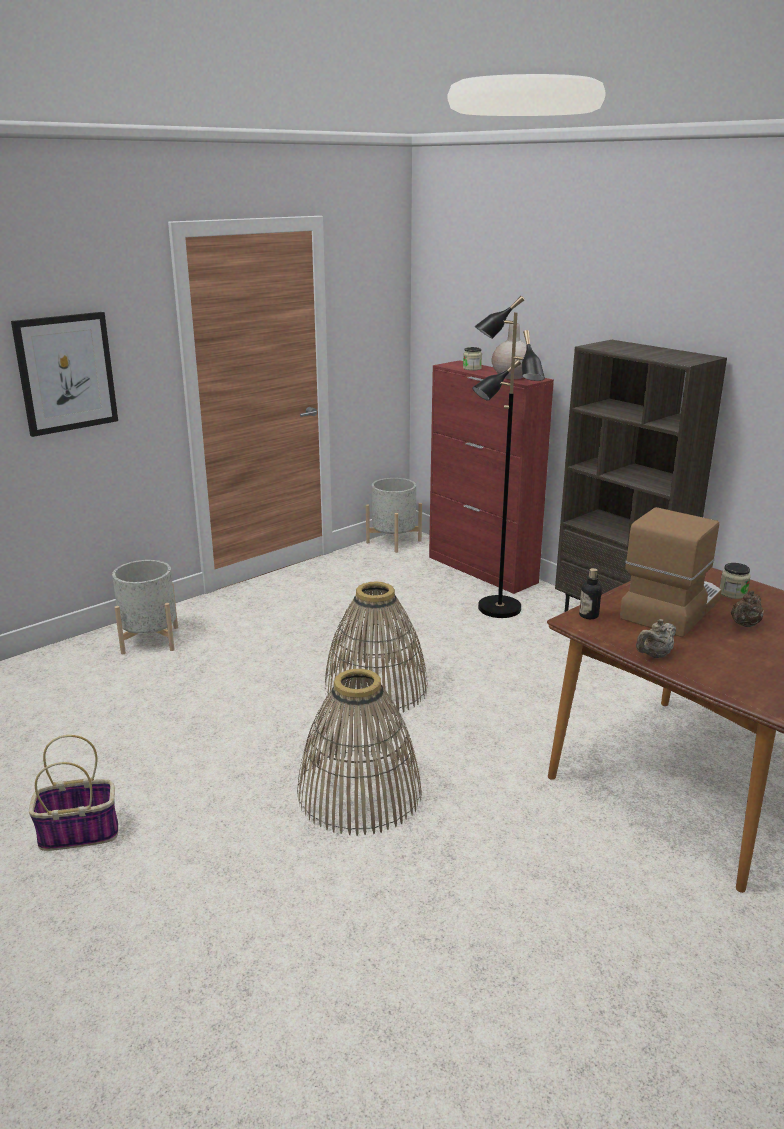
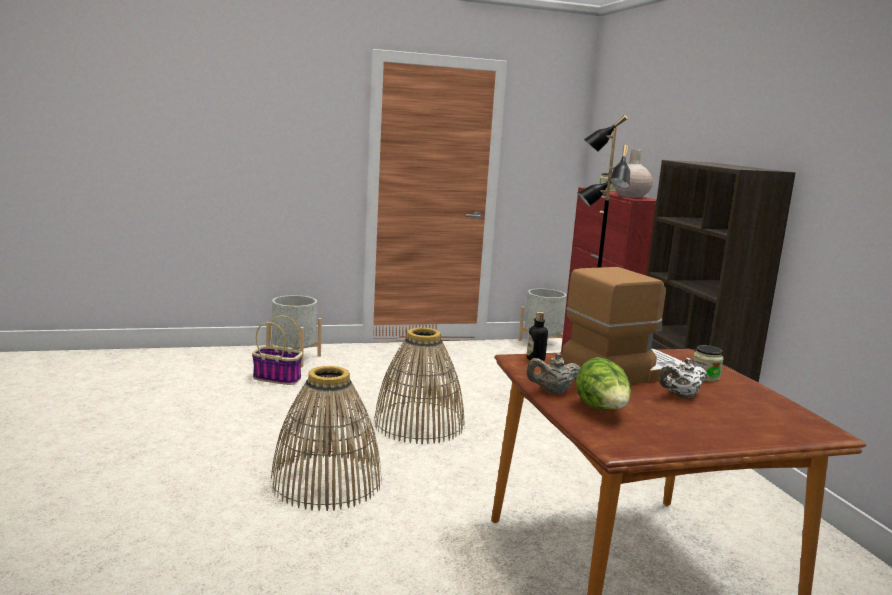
camera: 25 degrees right, 10 degrees down
(66, 373) = (274, 145): picture -> none
(80, 833) = (119, 445): basket -> basket (278, 378)
(714, 665) = (602, 410): none -> lettuce
(744, 625) = (680, 396): brown teapot -> white teapot

